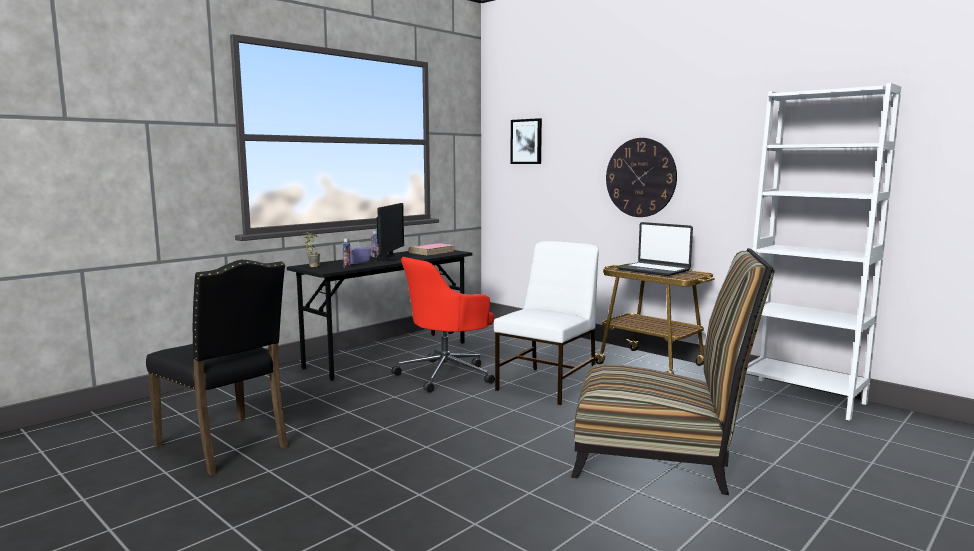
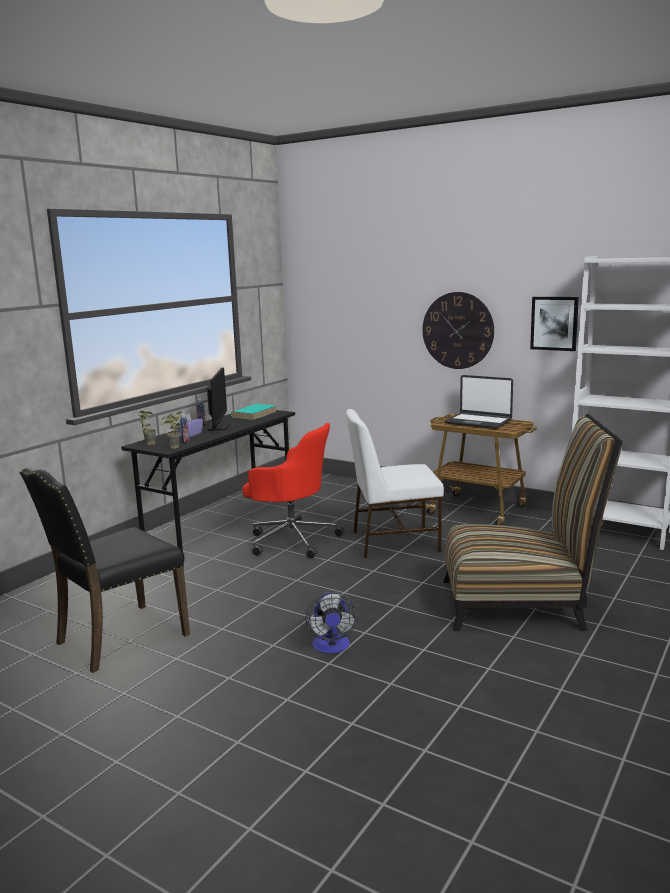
camera: 10 degrees left, 5 degrees up
(226, 446) = (118, 639): black chair -> black chair turned 105 degrees clockwise
(331, 270) = (173, 448): none -> potted plant
(431, 478) = (332, 647): none -> fan
(432, 252) = (254, 414): pink book -> turquoise book
(446, 374) = (291, 539): red office chair -> red office chair turned 105 degrees counterclockwise
(526, 141) = (335, 292): picture -> picture (554, 323)
(548, 385) = (393, 541): white chair -> white chair turned 120 degrees counterclockwise

